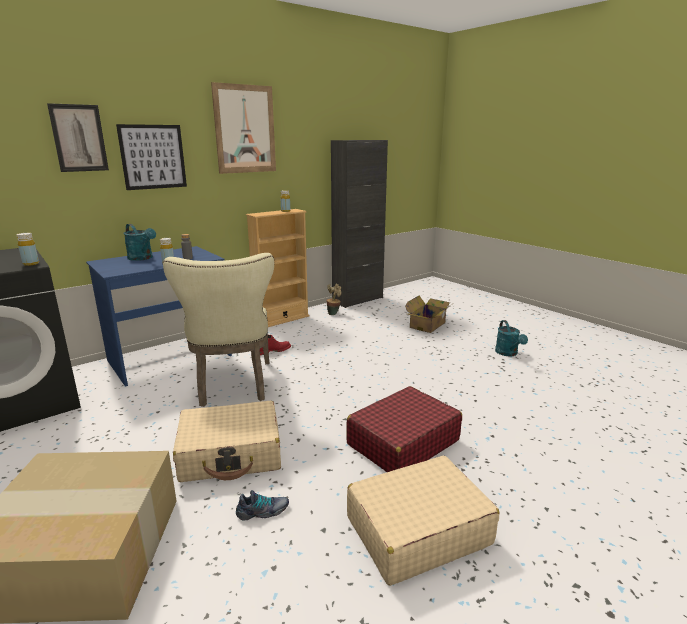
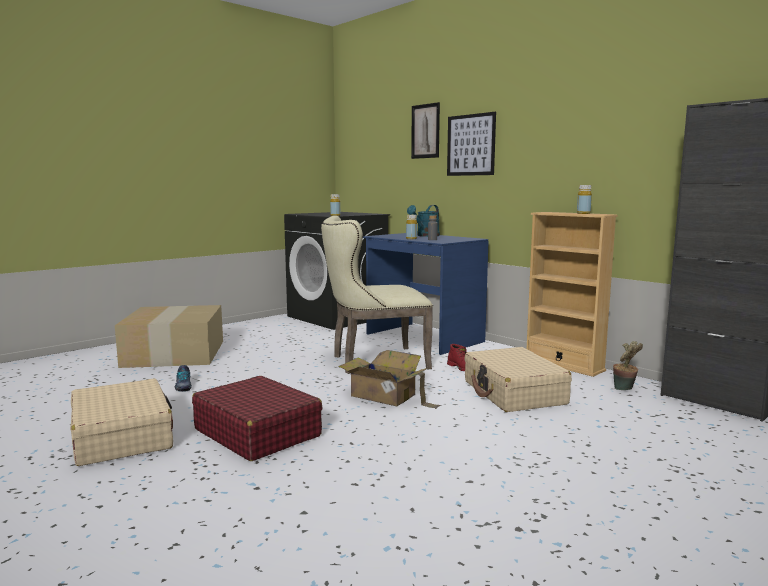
camera: 85 degrees right, 10 degrees down
(231, 453) = (260, 371): beige suitcase -> beige suitcase (514, 393)
(245, 129) = (564, 108): picture -> none
(428, 325) = (658, 461): cardboard box -> cardboard box (385, 396)
(508, 353) = (572, 542): turquoise watering can -> none

